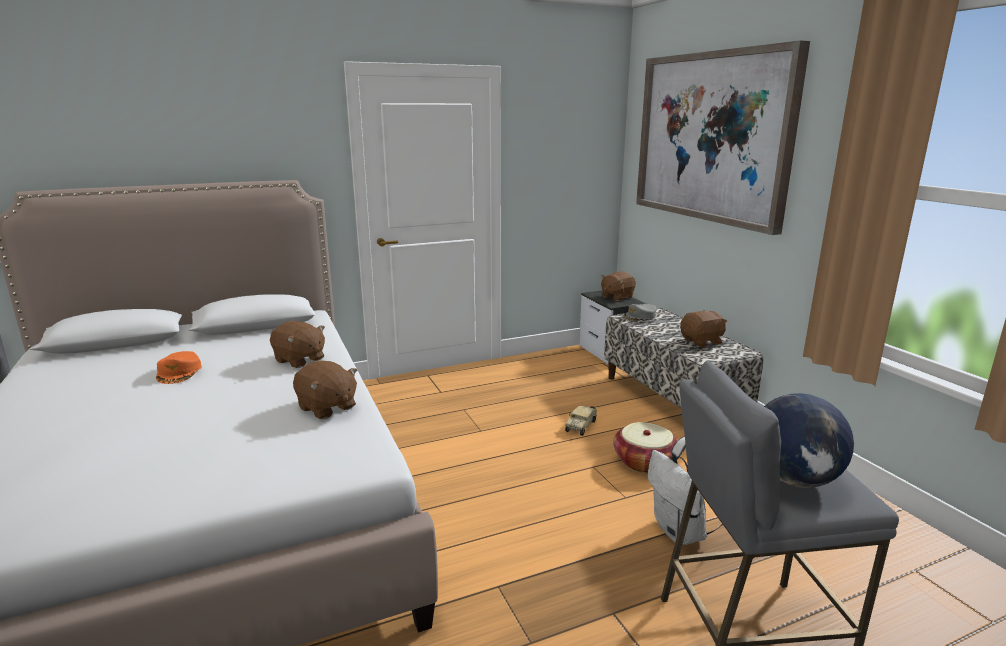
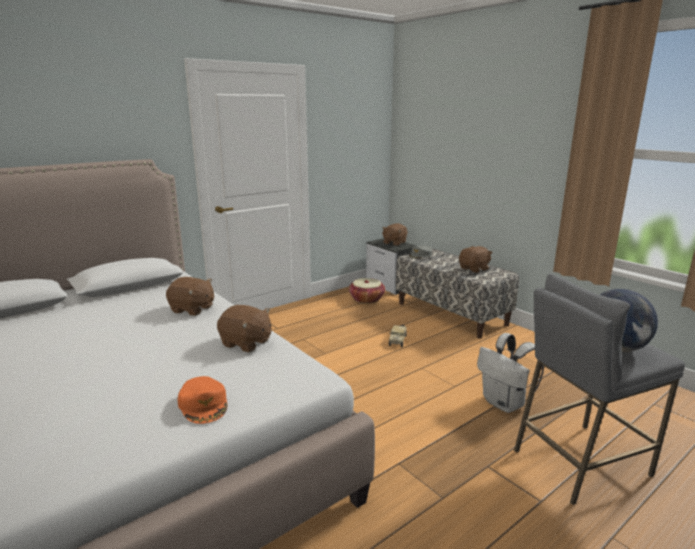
camera: 15 degrees left, 0 degrees up
(179, 372) = (90, 330): orange cap -> orange cap (204, 405)
(644, 462) = (455, 360): basket -> basket (366, 299)
(711, 137) = (468, 120): picture -> none

